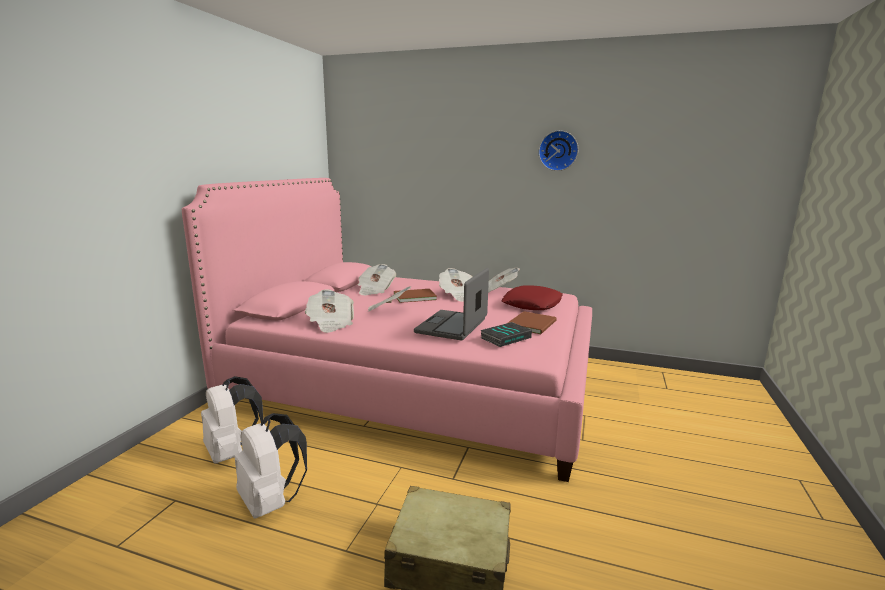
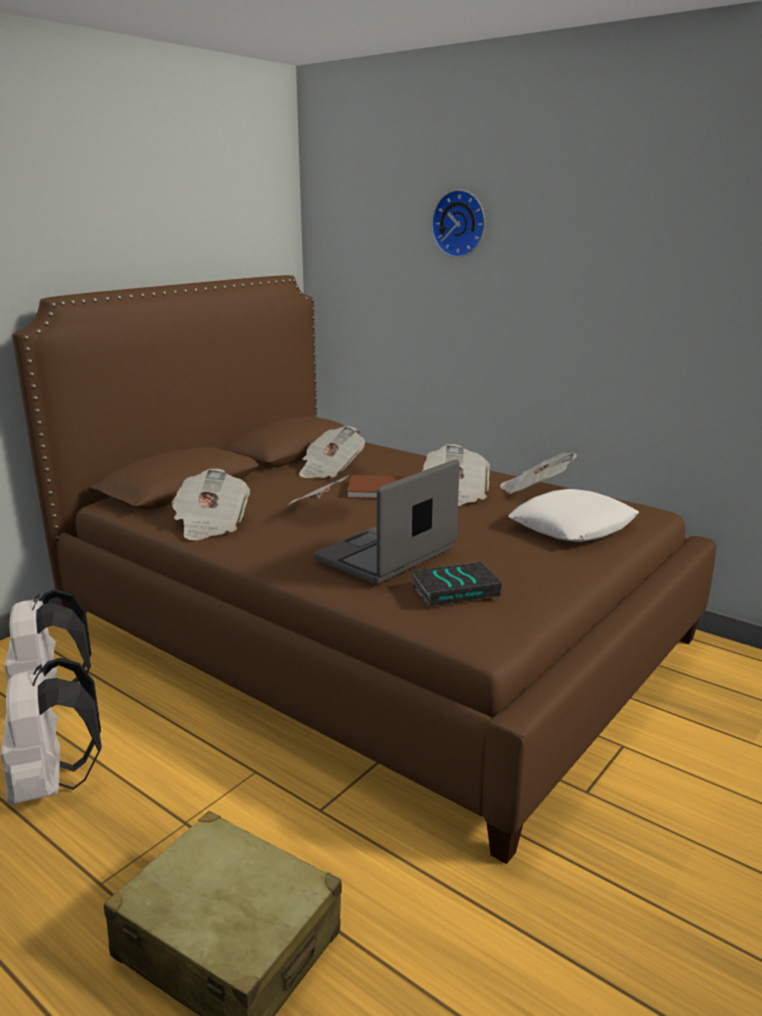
camera: 20 degrees right, 5 degrees up
(417, 382) = (371, 631): pink bed -> brown bed
(532, 304) = (572, 526): red pillow -> white pillow
(533, 324) = (534, 568): brown book -> none
(558, 151) = (674, 234): wall clock -> wall clock (460, 223)

